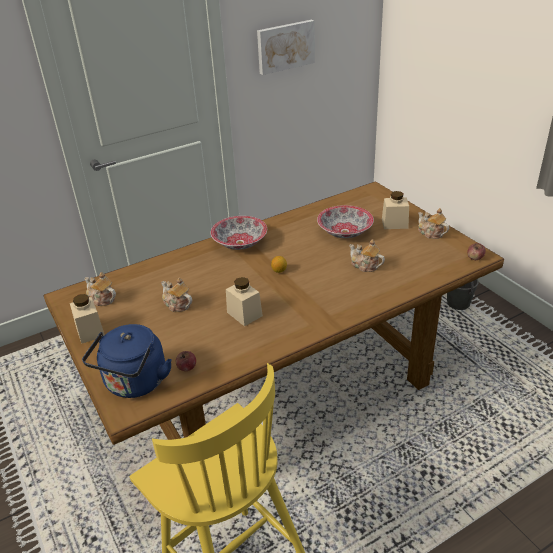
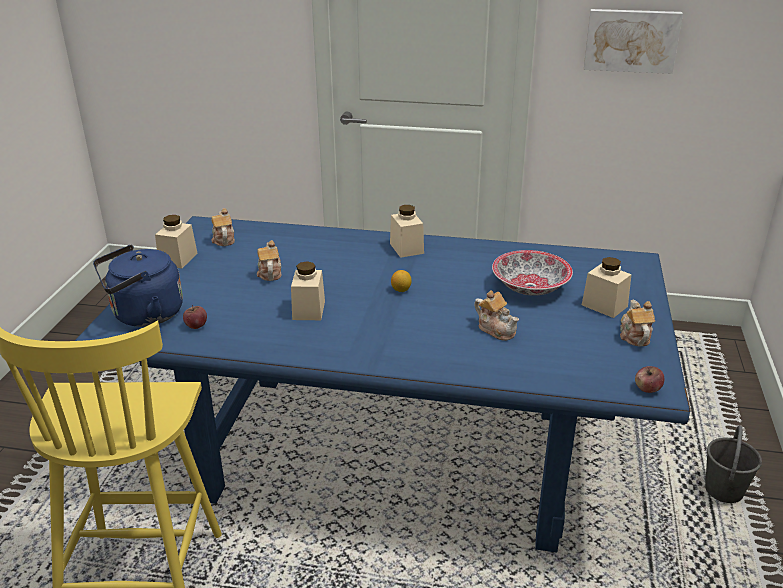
camera: 40 degrees right, 5 degrees down
(240, 243) = (406, 248): bowl -> beige jar
(282, 389) = (390, 451): brown dining table -> blue dining table
(365, 266) = (496, 329): teapot -> teapot turned 150 degrees clockwise

